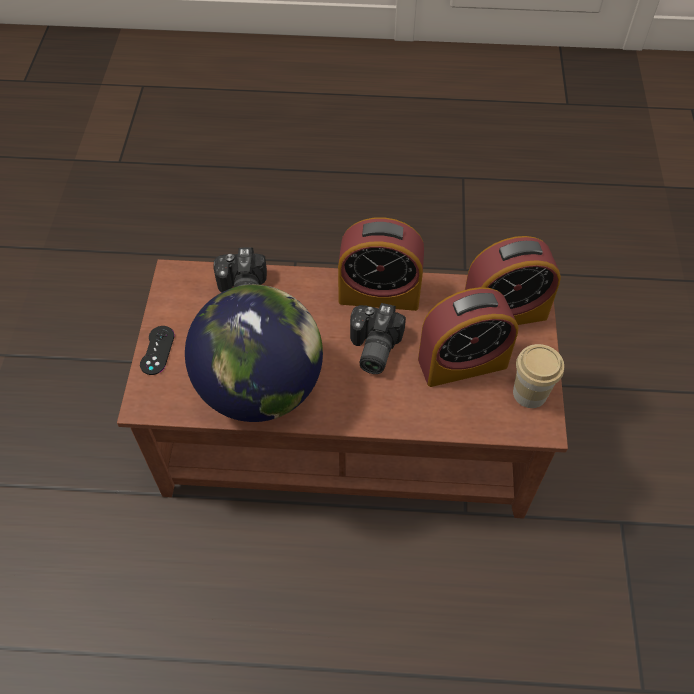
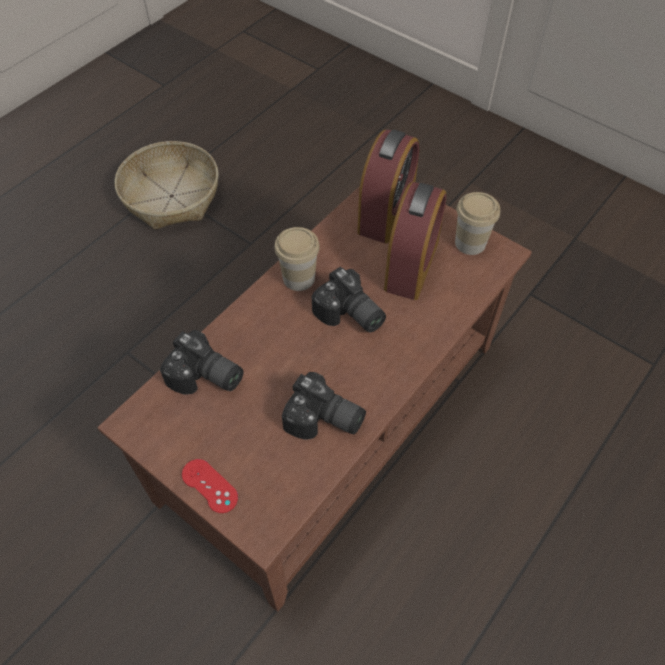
camera: 55 degrees left, 0 degrees up
(157, 350) = (209, 486): black game controller -> red game controller
(260, 388) = (324, 421): globe -> camera
(379, 293) = (299, 278): alarm clock -> cup
(459, 188) = (171, 196): none -> basket

